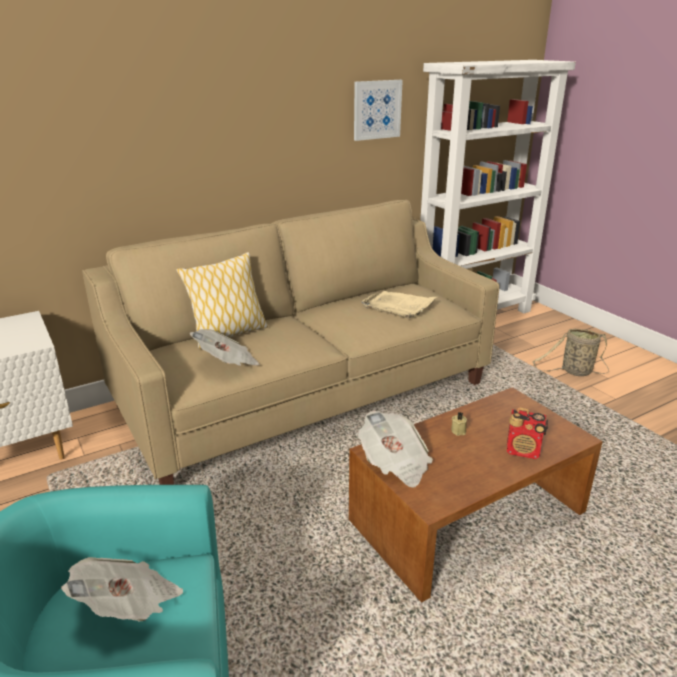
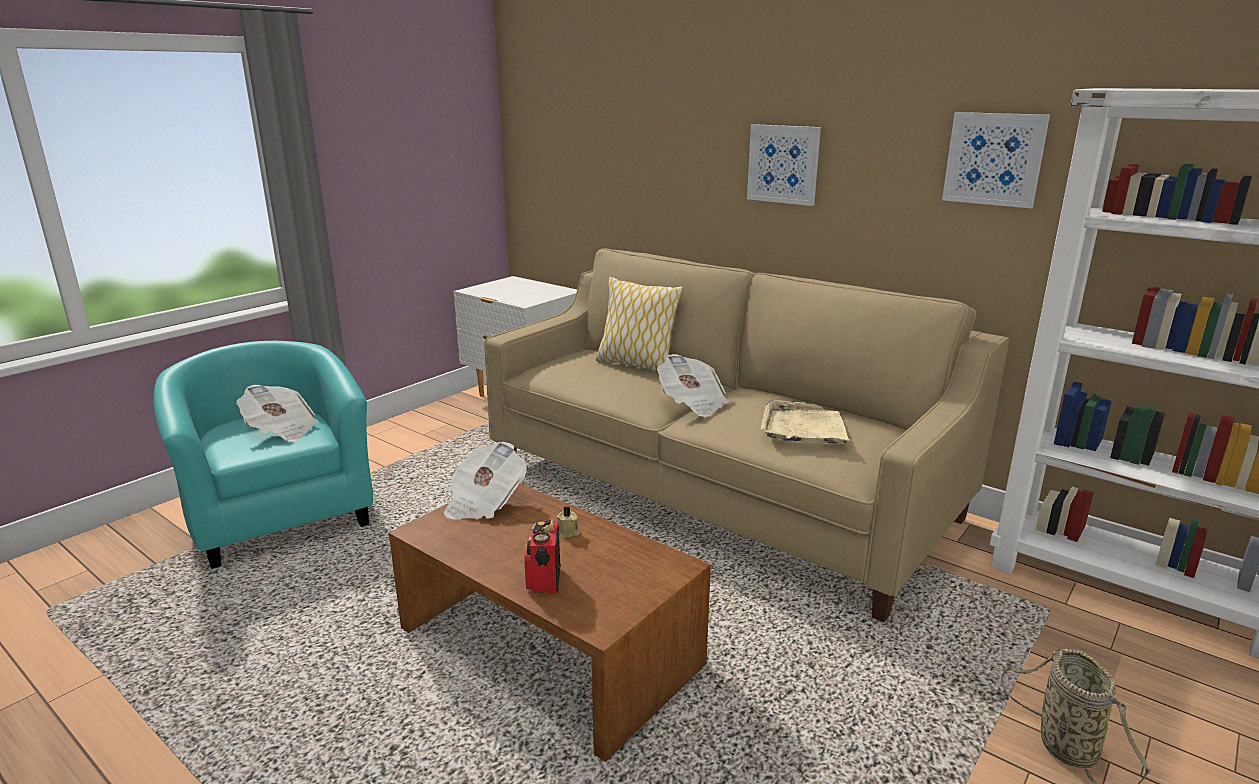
camera: 70 degrees right, 5 degrees down
(227, 363) = (574, 375): newspaper -> newspaper (692, 403)
(242, 134) = (783, 164): none -> picture

